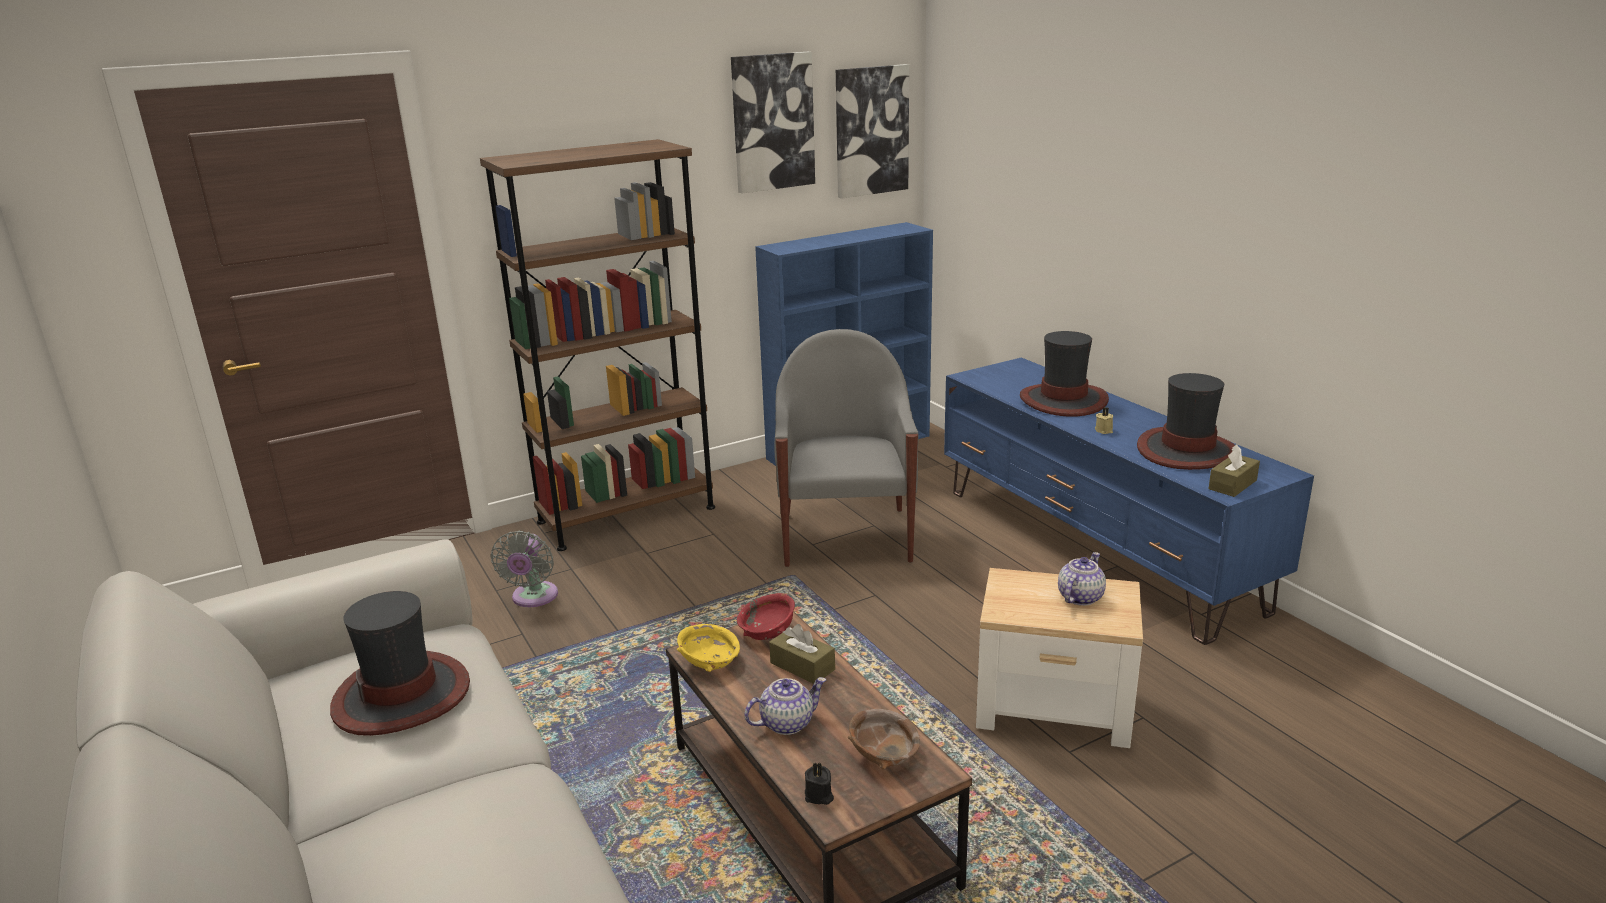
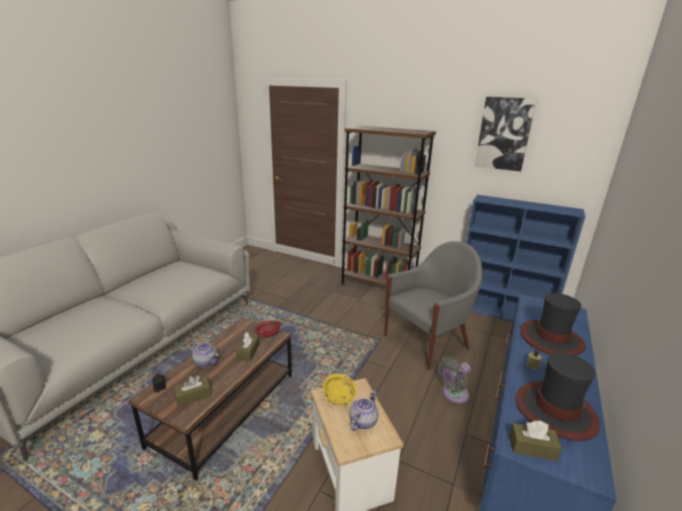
camera: 55 degrees right, 0 degrees up
(402, 695) = (172, 279): hat -> none
(533, 598) = (308, 292): grey fan -> grey fan (453, 395)
(709, 662) = (238, 329): yellow bowl -> yellow bowl (339, 397)
(871, 131) = (571, 150): picture -> none
(883, 755) = (193, 396): brown bowl -> brown tissue box
(1079, 597) = (363, 421): teapot -> teapot turned 60 degrees counterclockwise

